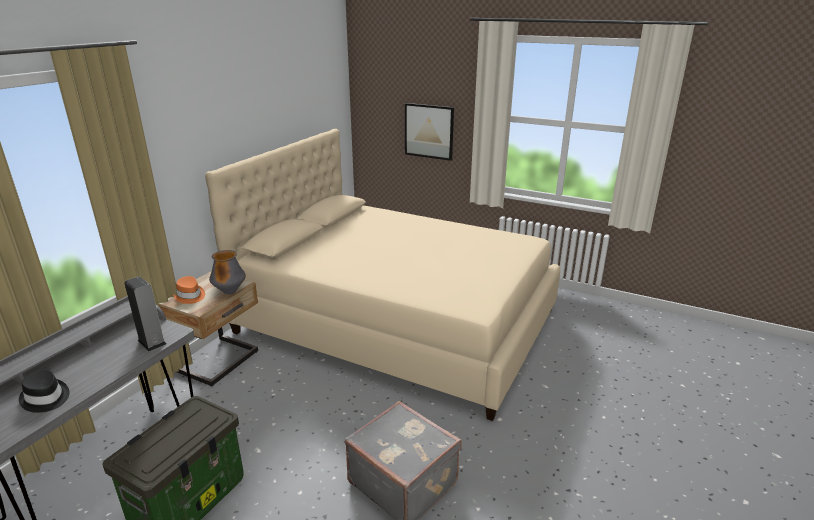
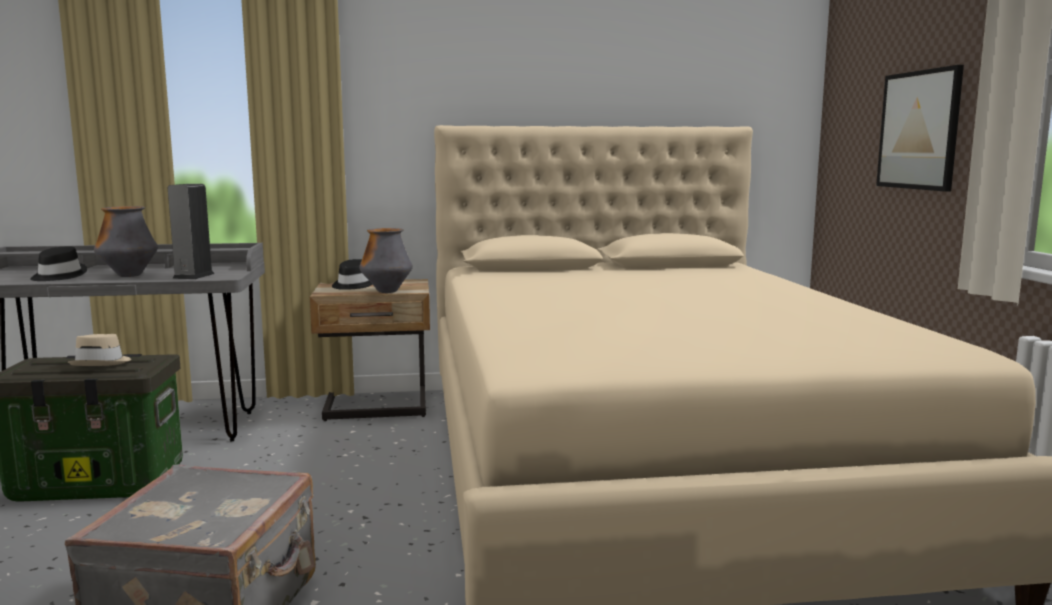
camera: 55 degrees right, 15 degrees down
(102, 366) = (129, 275): none -> vase
(181, 428) = (102, 363): none -> beige hat
(190, 296) = (352, 285): orange hat -> black hat

